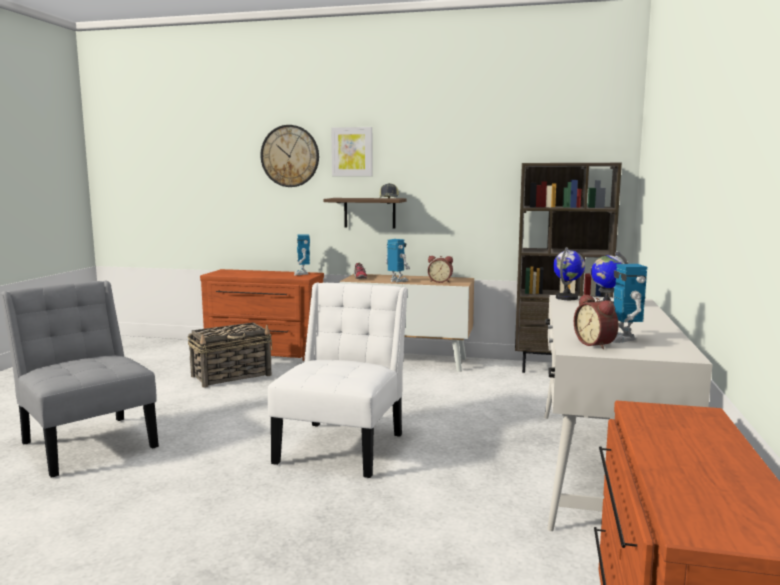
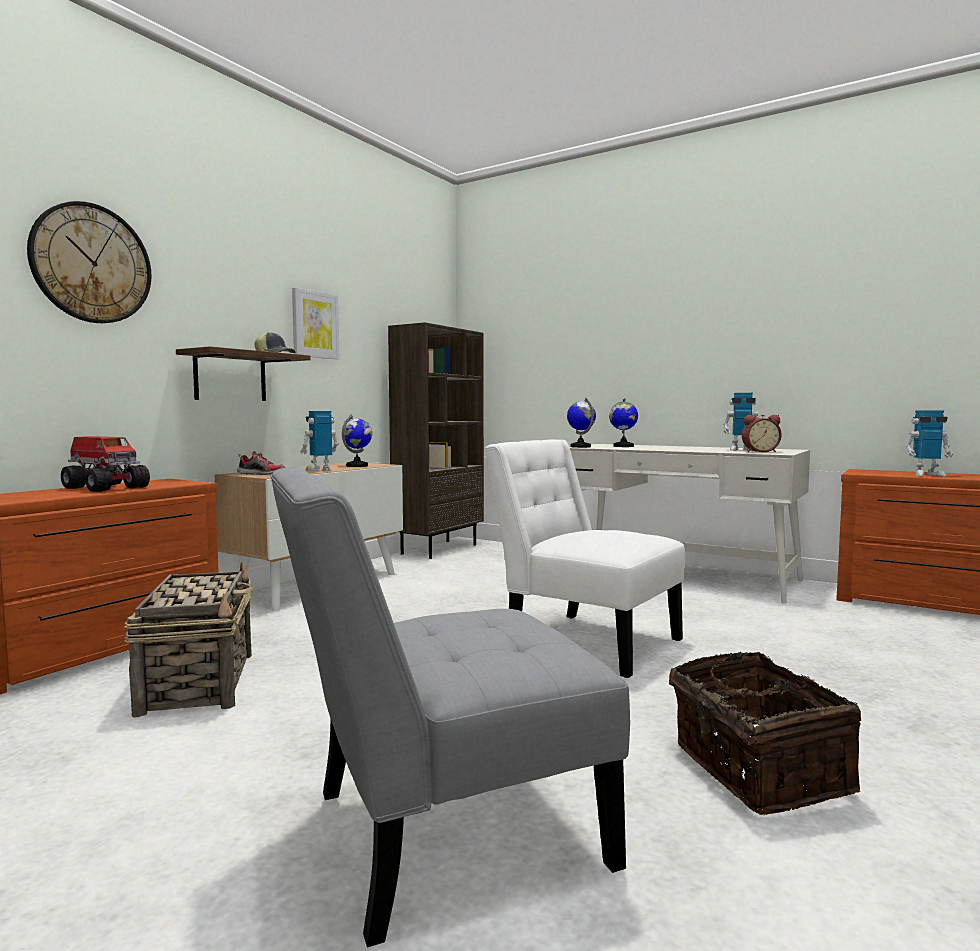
camera: 70 degrees left, 5 degrees down
(139, 507) = (755, 769): none -> basket
(271, 274) = (105, 488): none -> toy truck
(302, 274) = (155, 482): toy robot -> toy robot (927, 475)
(352, 152) = (202, 277): picture -> picture (315, 325)
(440, 281) = (357, 466): alarm clock -> globe

